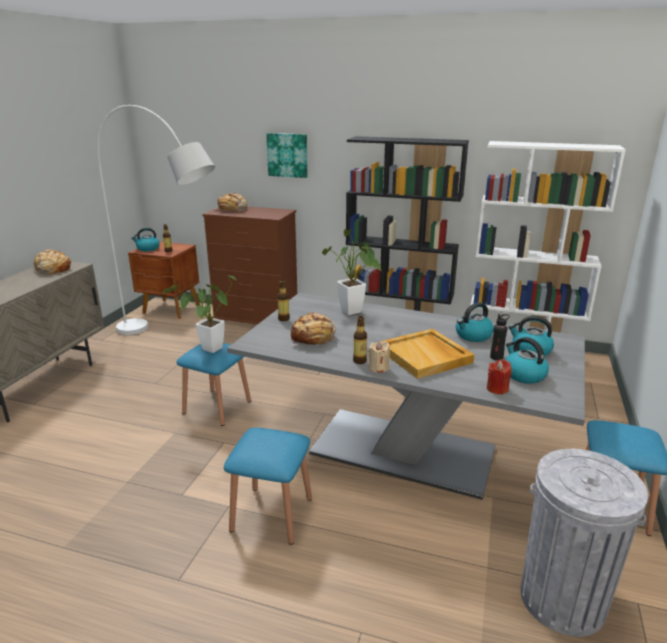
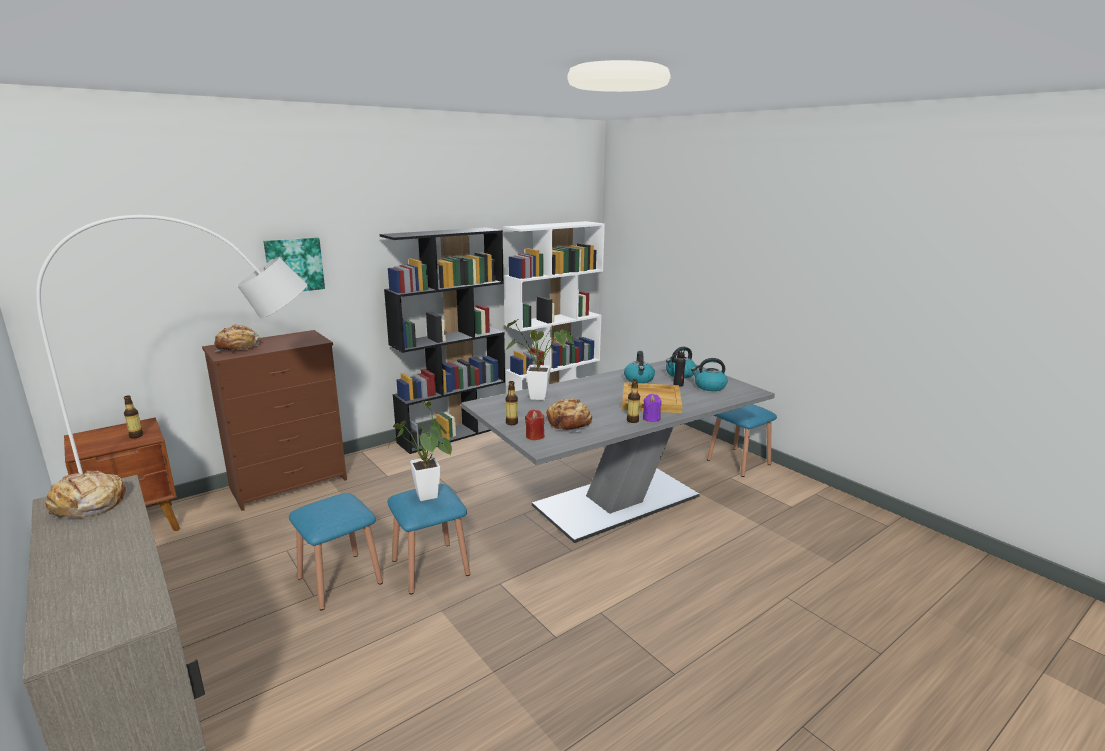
camera: 55 degrees left, 5 degrees down
(147, 249) = (89, 445): kettle -> none
(272, 514) = (633, 592): blue stool -> blue stool (340, 580)
(378, 368) = (651, 418): beige candle -> purple candle
(497, 389) = (719, 398): red candle -> red candle (535, 436)
(562, 599) = (800, 513): grey trash can -> none

